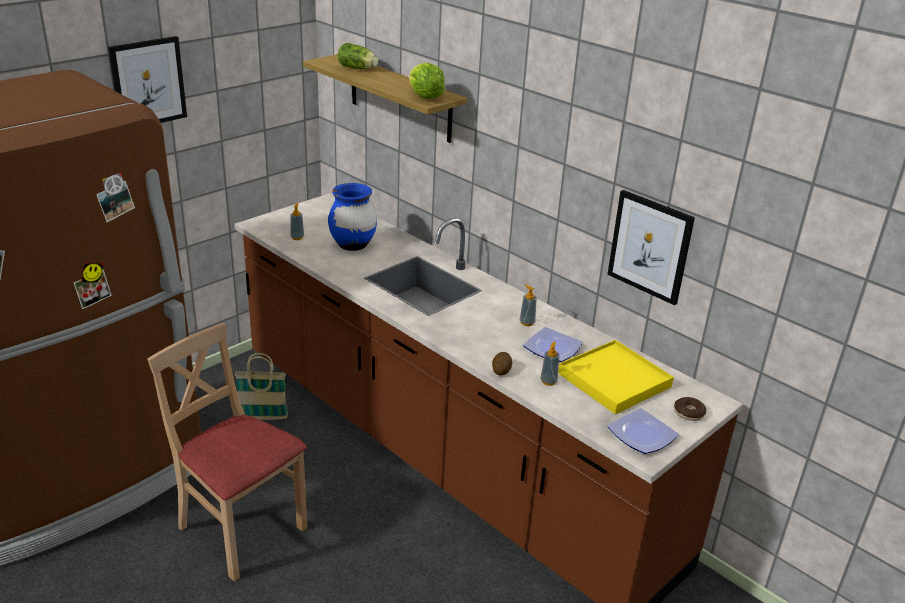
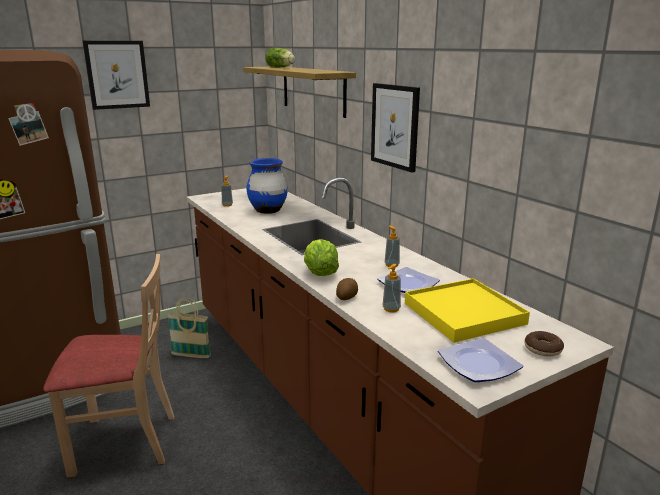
camera: 15 degrees right, 10 degrees down
(241, 529) = (124, 442): beige chair -> beige chair turned 120 degrees clockwise
(425, 97) = (318, 71): lettuce -> lettuce (320, 273)
(650, 246) = (508, 176): picture -> picture (395, 126)

